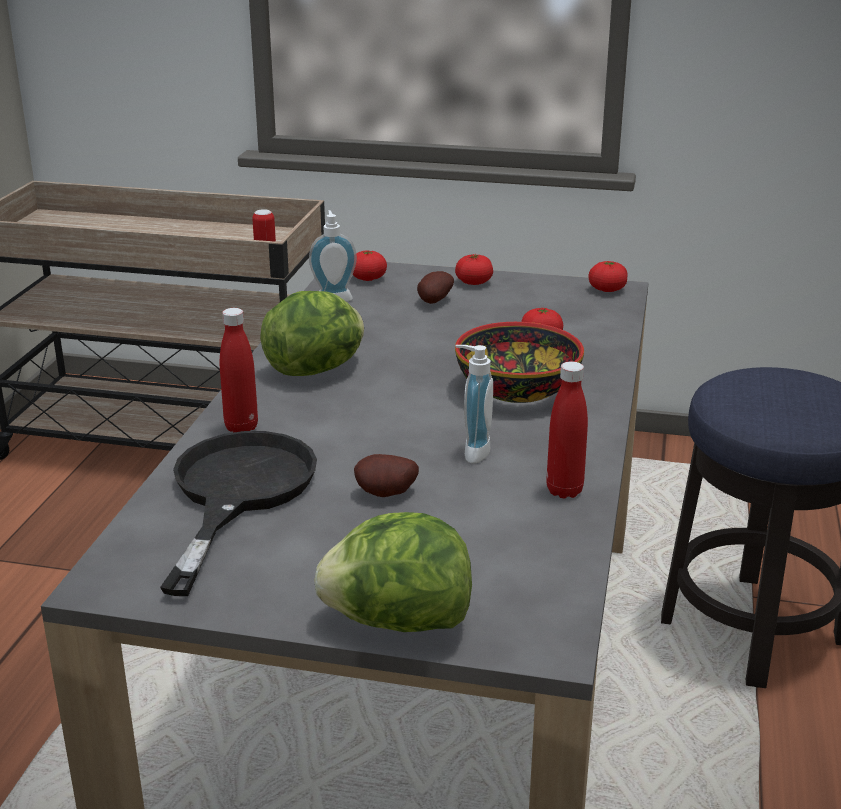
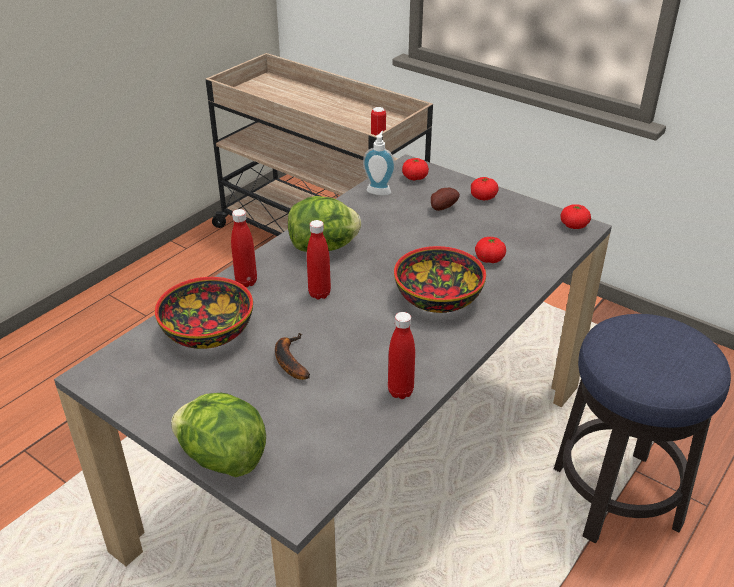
camera: 25 degrees right, 10 degrees up
(237, 493) = (207, 332): black frying pan -> bowl
(358, 418) = (319, 294): none -> red bottle
(386, 495) = (289, 360): potato -> banana
(471, 451) = (367, 342): soap dispenser -> none

